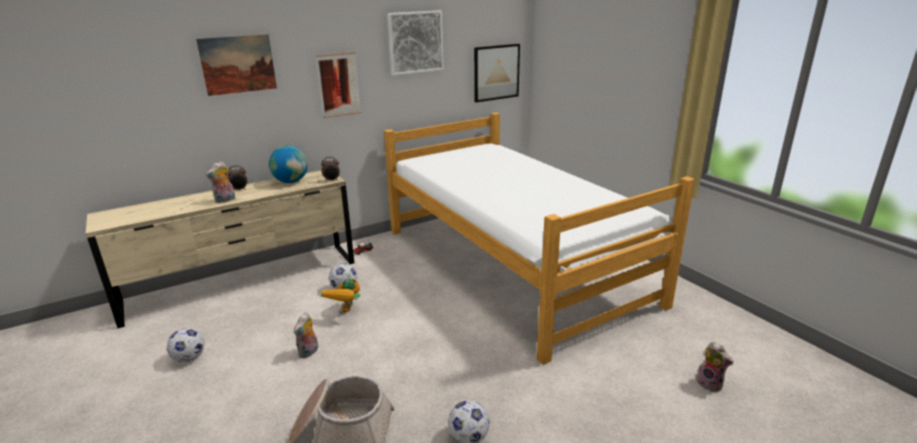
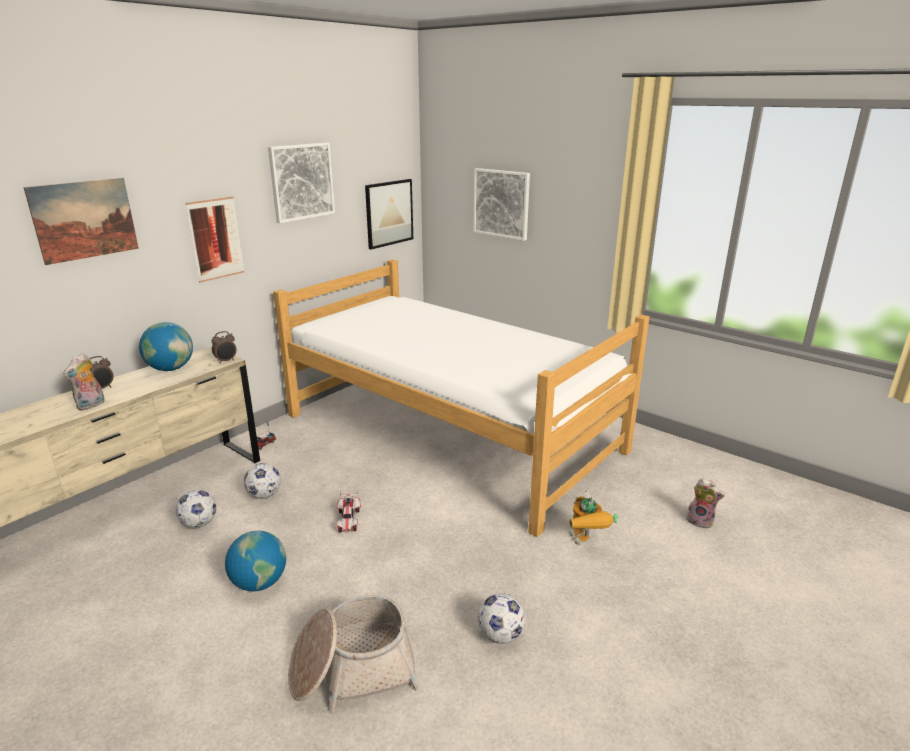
camera: 20 degrees left, 0 degrees up
(189, 358) = (90, 628): football -> football (199, 524)
(309, 352) = (259, 583): plush toy -> globe
(347, 314) = (284, 525): toy robot -> toy robot (586, 543)
(395, 320) = (349, 520): none -> toy car
(590, 67) = (501, 203): none -> picture

